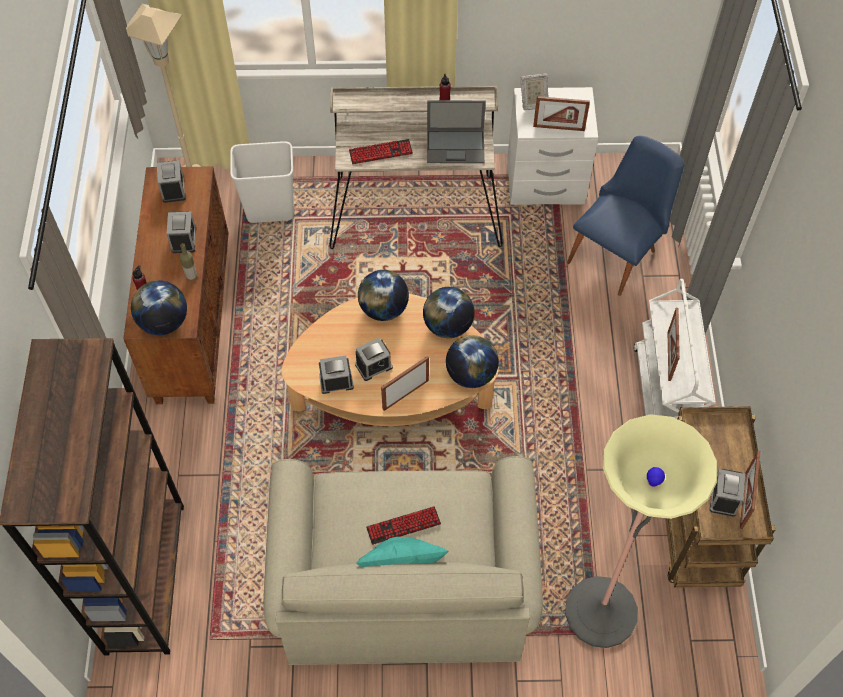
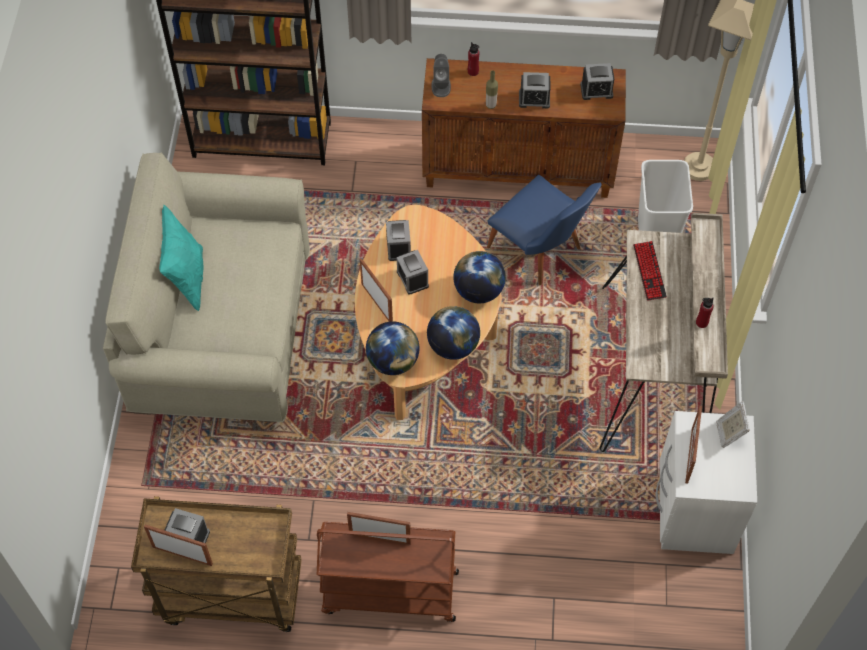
camera: 95 degrees right, 0 degrees up
(164, 322) = (441, 86): globe -> grey speaker
(403, 526) = (230, 282): keyboard -> none
(456, 146) = (657, 343): laptop -> none
(601, 612) = (162, 491): floor lamp -> none
(618, 252) = (588, 576): blue chair -> blue chair (540, 253)
(665, 397) = (389, 593): white cart -> brown cart

